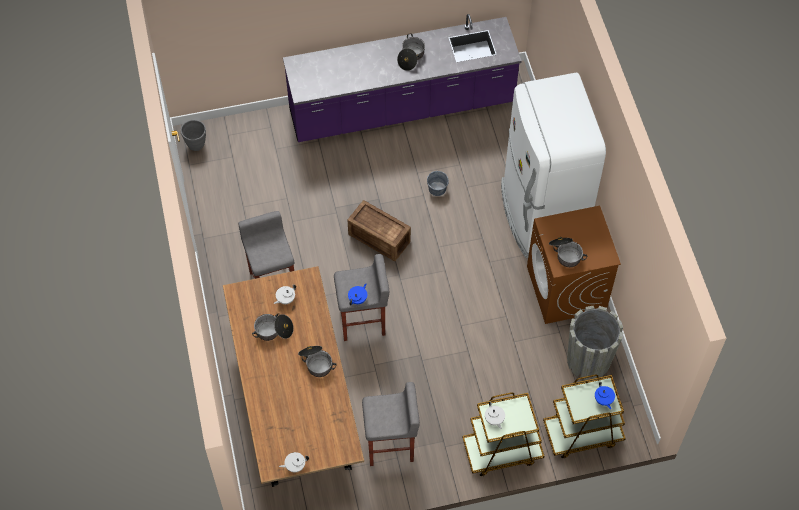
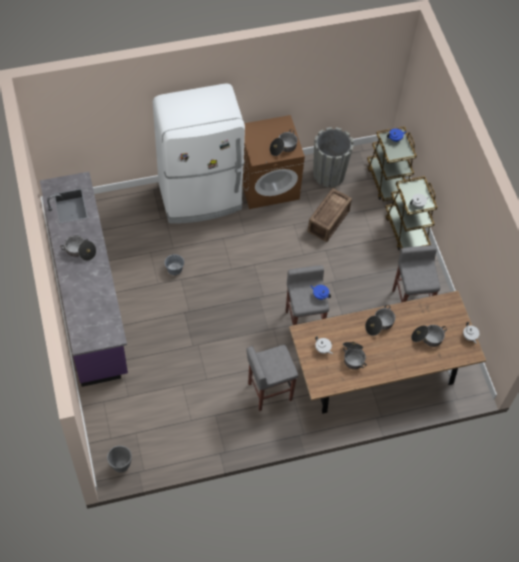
camera: 95 degrees left, 0 degrees up
(295, 415) = (427, 338): none -> cooking pot
(379, 237) = (222, 312): crate -> crate (327, 221)

